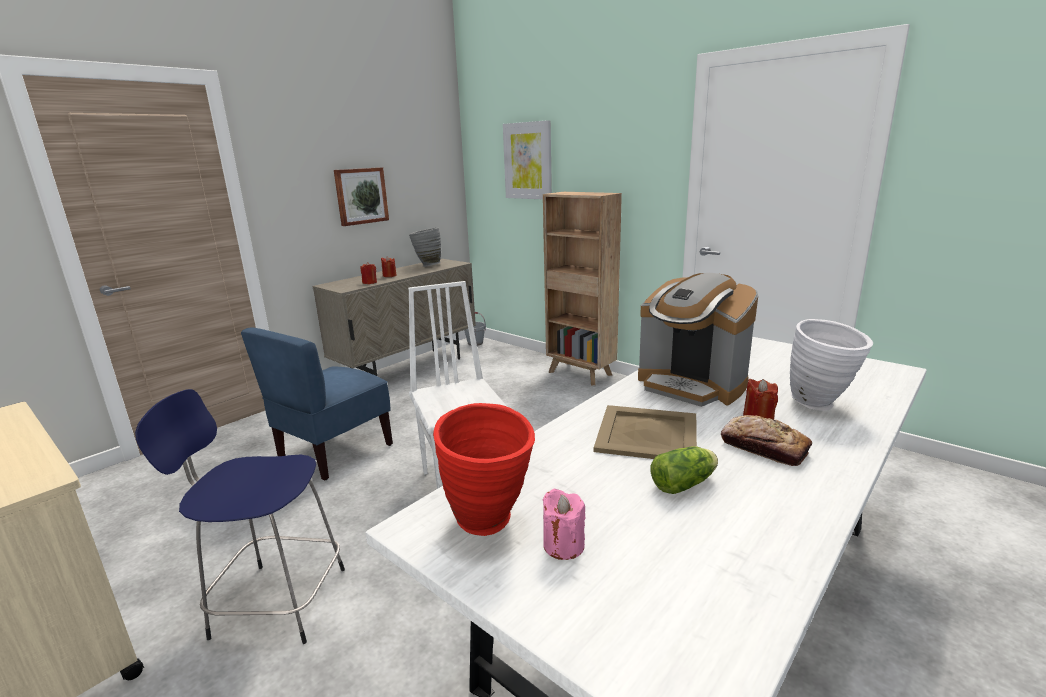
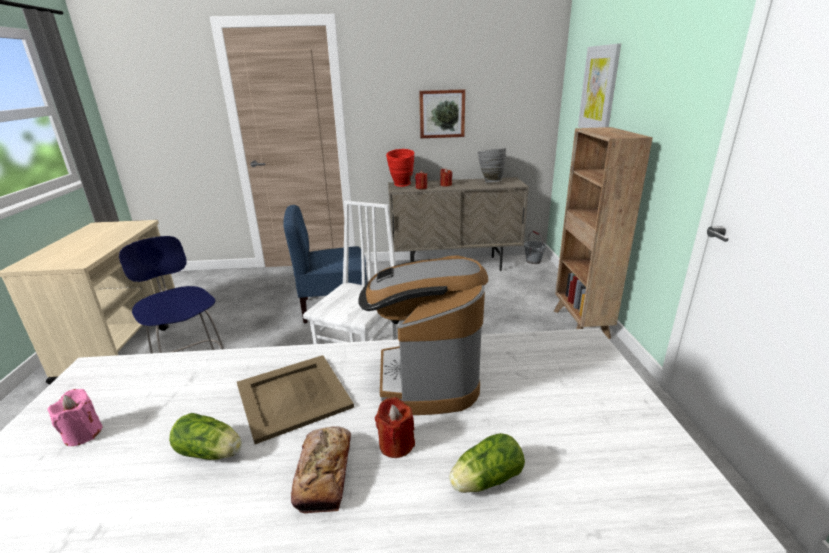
camera: 45 degrees right, 5 degrees up
(491, 525) = (100, 393): red vase -> red vase (401, 185)
(821, 405) = (484, 480): white vase -> lettuce

